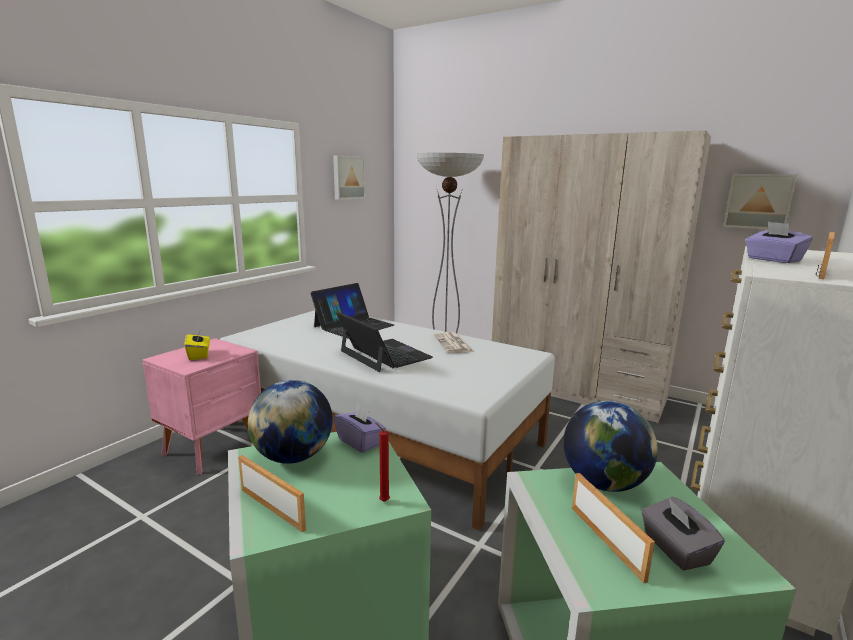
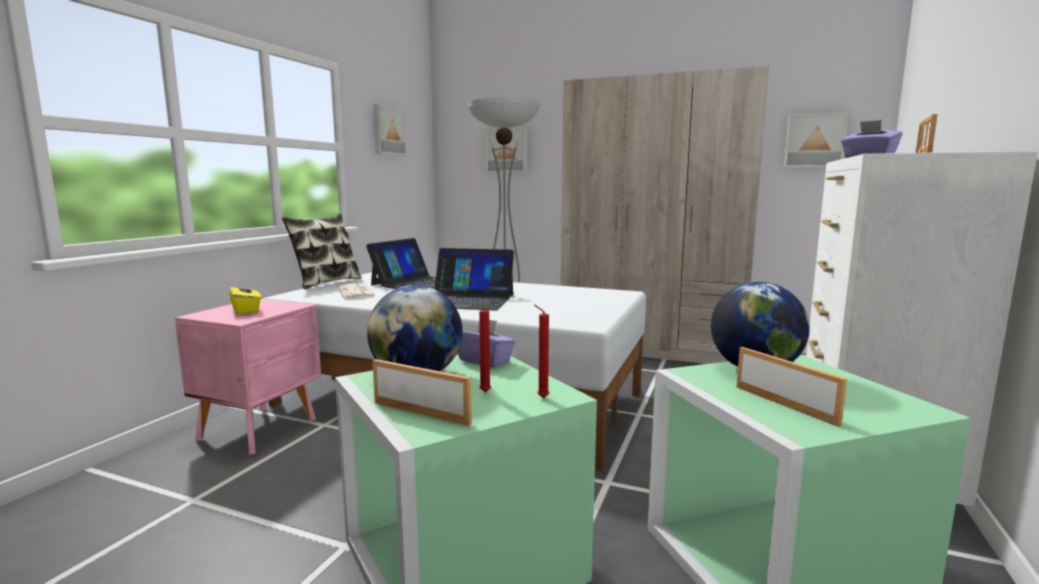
camera: 10 degrees left, 5 degrees down
(279, 320) = (326, 282): none -> pillow
(340, 486) = (487, 391): none -> red candle
(384, 355) = (467, 300): laptop -> laptop turned 150 degrees clockwise
(453, 344) = (536, 290): newspaper -> newspaper (356, 292)
(457, 194) = (507, 151): none -> picture
(675, 549) = (851, 404): grey tissue box -> none

